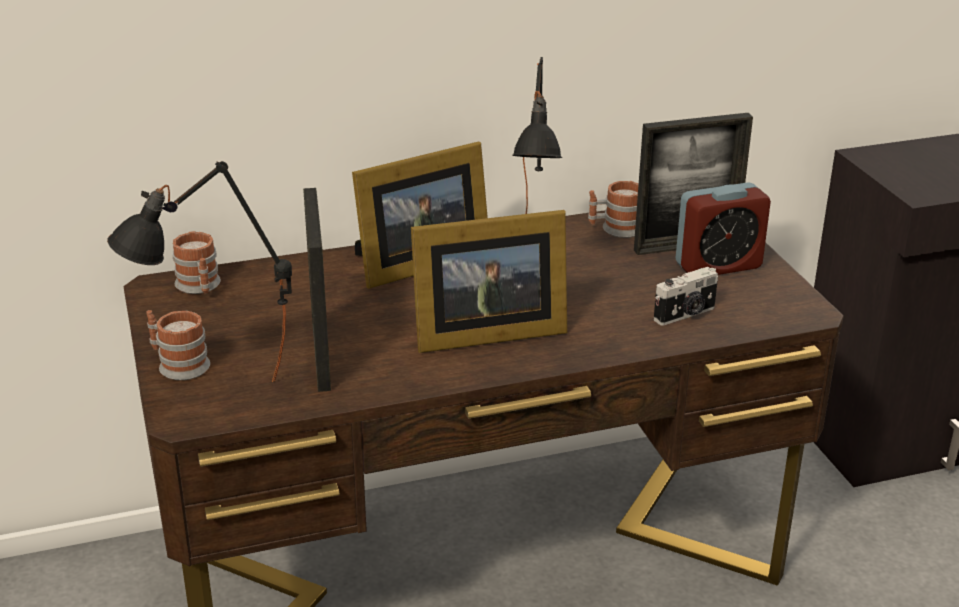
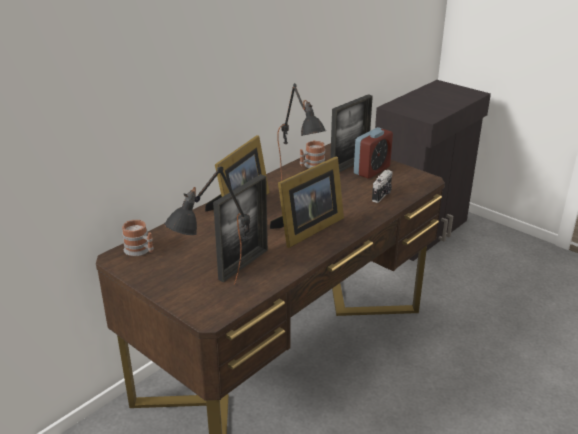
camera: 30 degrees left, 0 degrees up
(178, 364) = (174, 292): mug -> none
(321, 356) = (243, 264): picture frame -> picture frame turned 105 degrees counterclockwise

